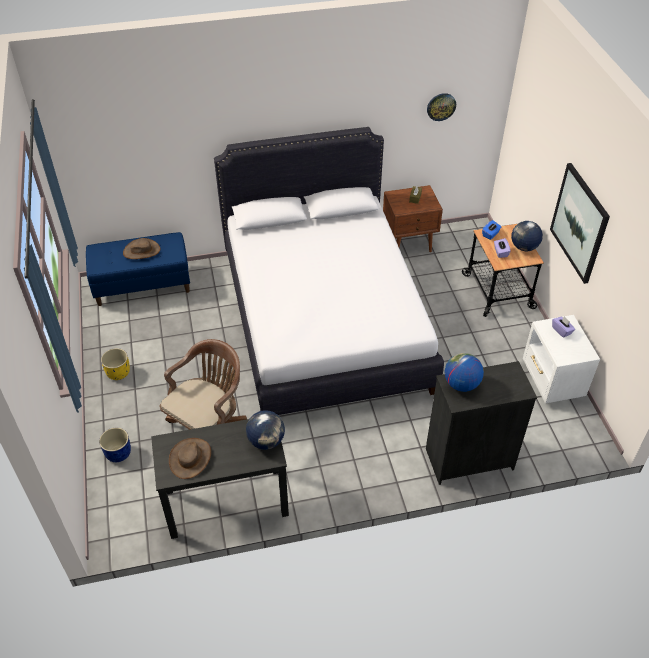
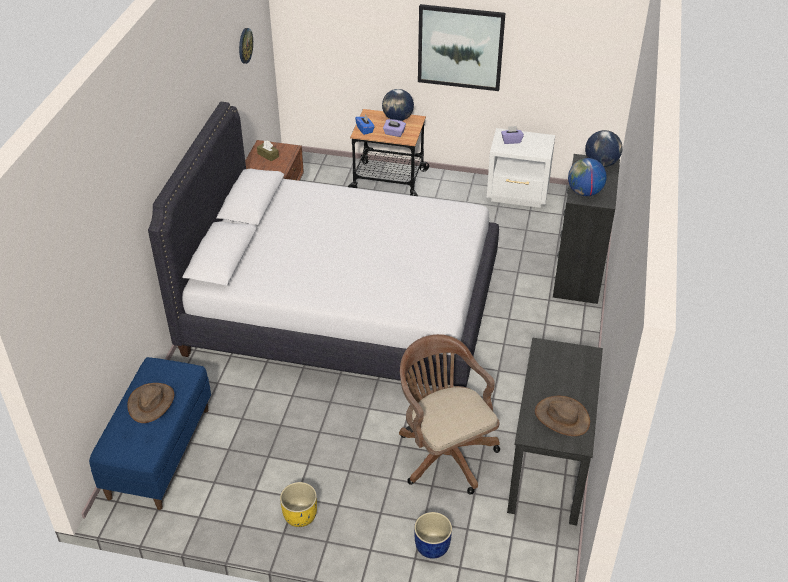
camera: 65 degrees left, 5 degrees down
(266, 441) = (565, 353): globe -> globe (601, 163)

